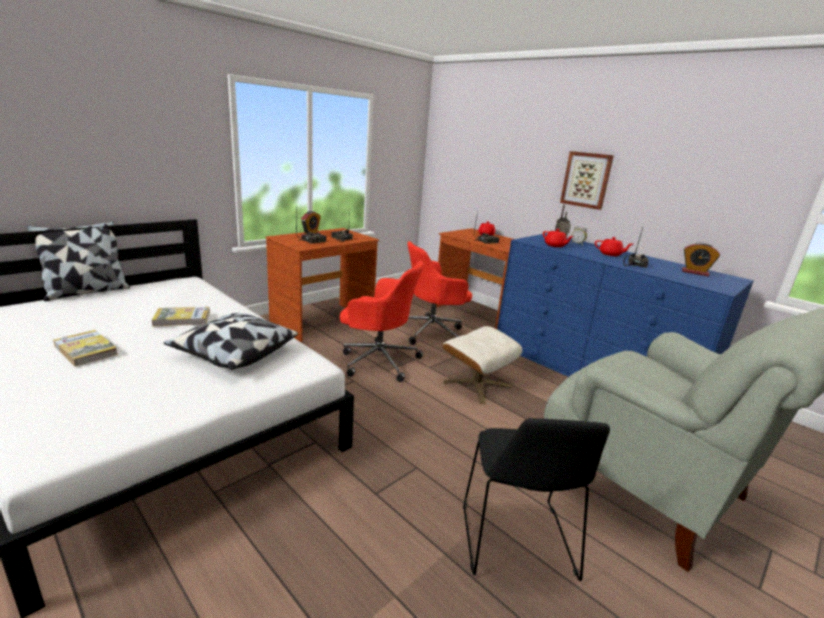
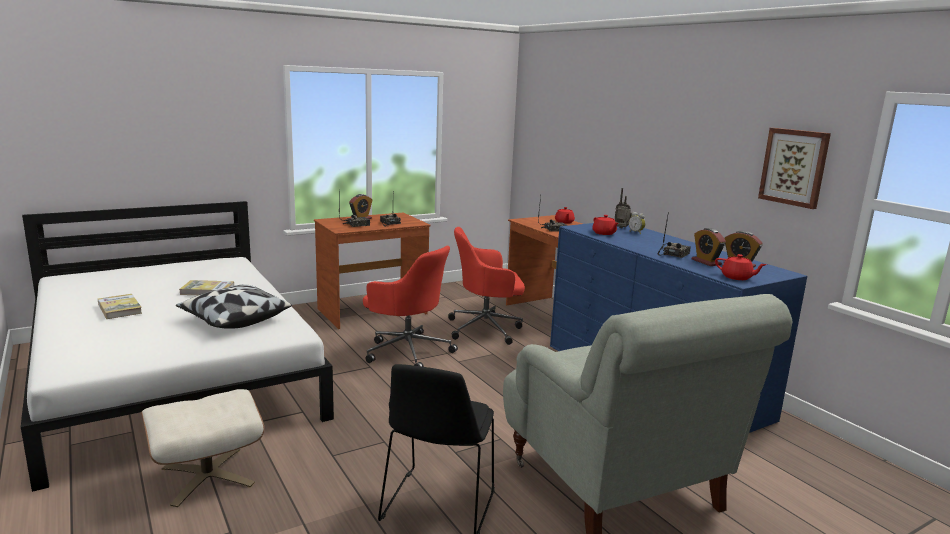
camera: 15 degrees right, 5 degrees down
(87, 292) = (142, 265): pillow -> none
(477, 384) = (499, 381): beige ottoman -> beige ottoman (207, 475)
(586, 180) = (658, 160): picture -> picture (794, 167)
(610, 254) = (661, 244): red teapot -> red teapot (737, 277)
(668, 271) = (706, 262): none -> alarm clock

